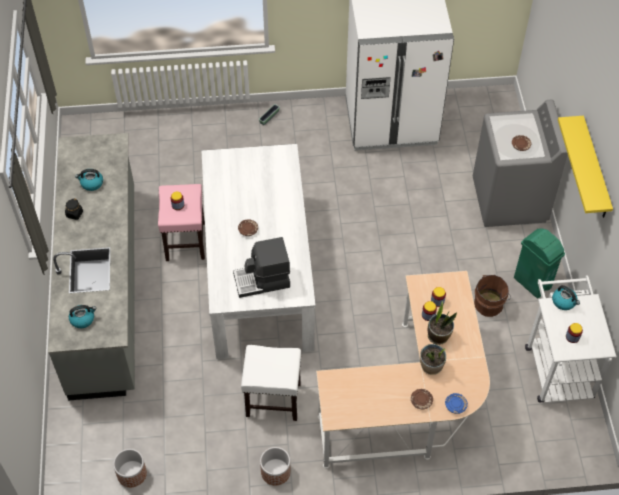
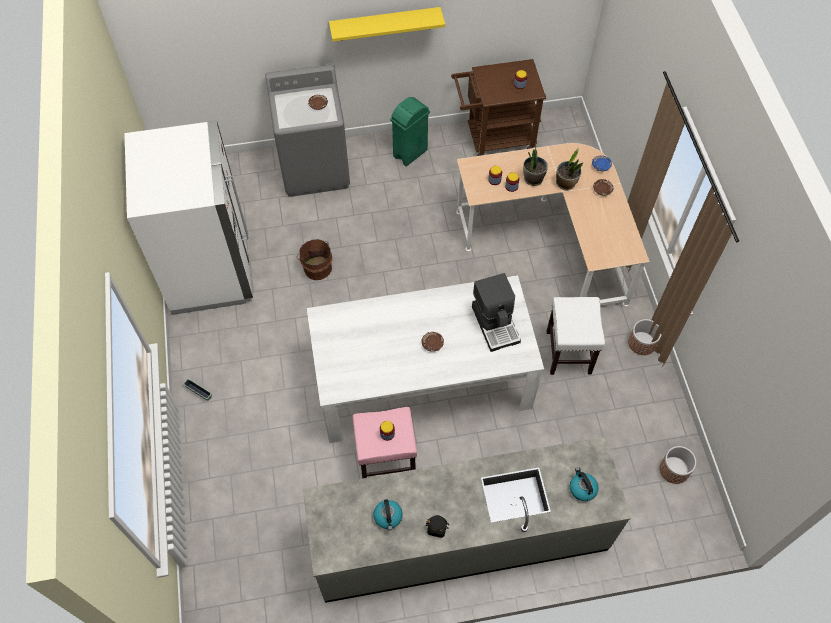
camera: 95 degrees left, 5 degrees up
(490, 304) = (437, 184): brown bucket -> brown bucket (317, 267)
(557, 365) = (494, 138): white cart -> brown cart
(564, 302) = (485, 88): kettle -> none

